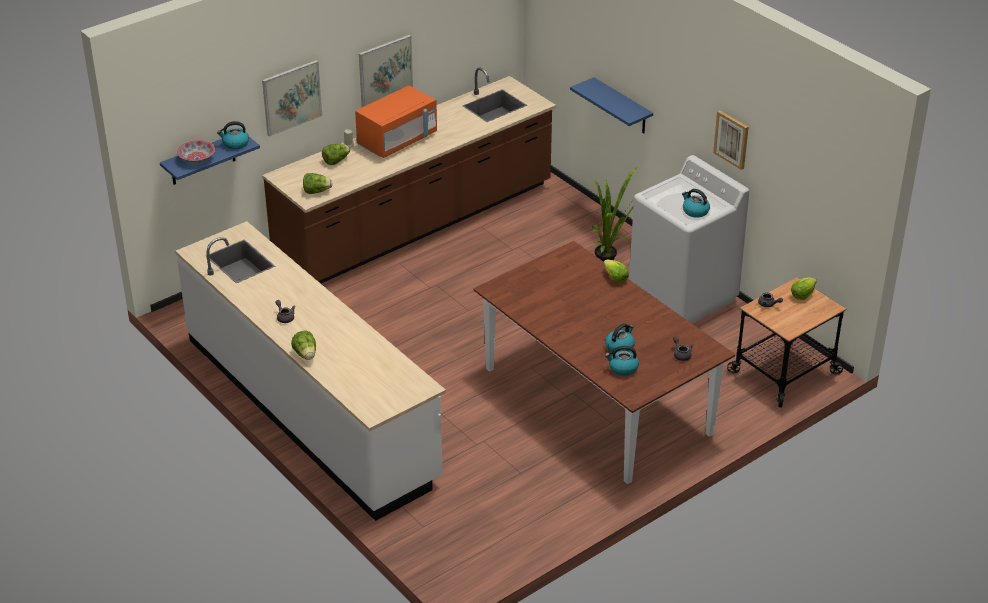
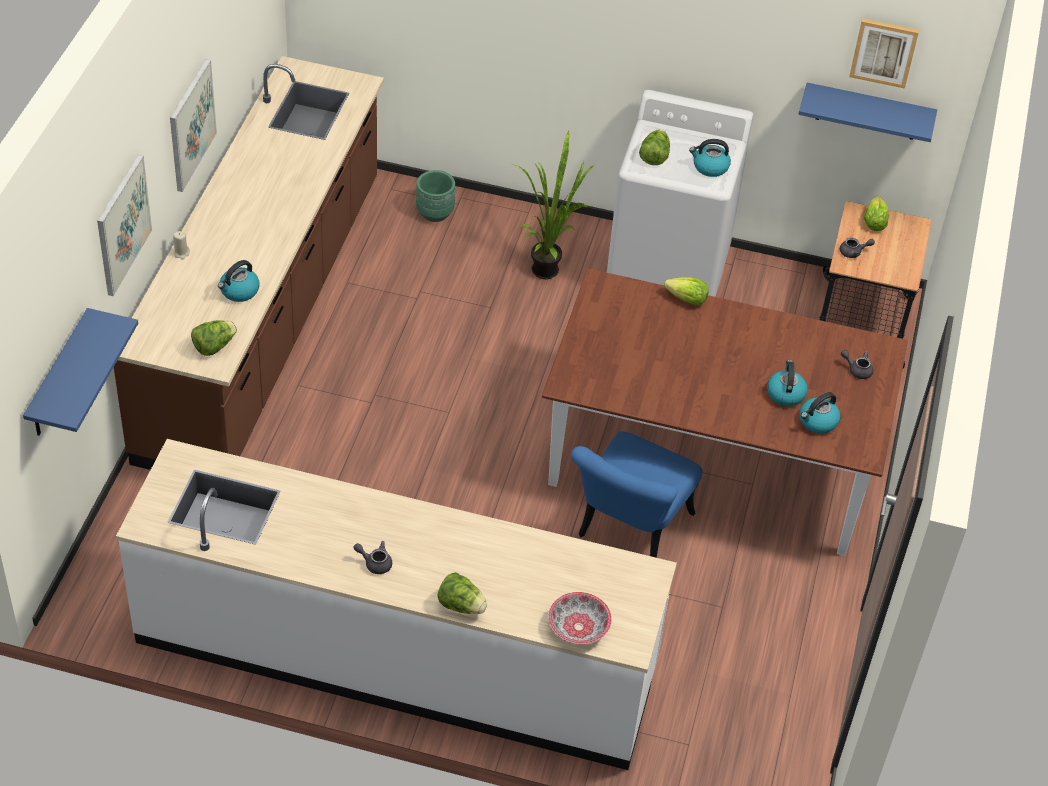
camera: 40 degrees left, 10 degrees up
(197, 158) = (72, 383): bowl -> bowl (578, 627)
(235, 144) = (102, 333): kettle -> kettle (239, 291)
(336, 161) = (191, 286): lettuce -> lettuce (654, 157)
(397, 140) = (240, 217): orange microwave -> none
(506, 412) = (629, 533): none -> blue chair
(571, 212) = (435, 213): none -> green planter
(622, 107) = (499, 52): blue shelf -> blue shelf (867, 112)
(732, 139) = (715, 55): picture -> picture (884, 52)

